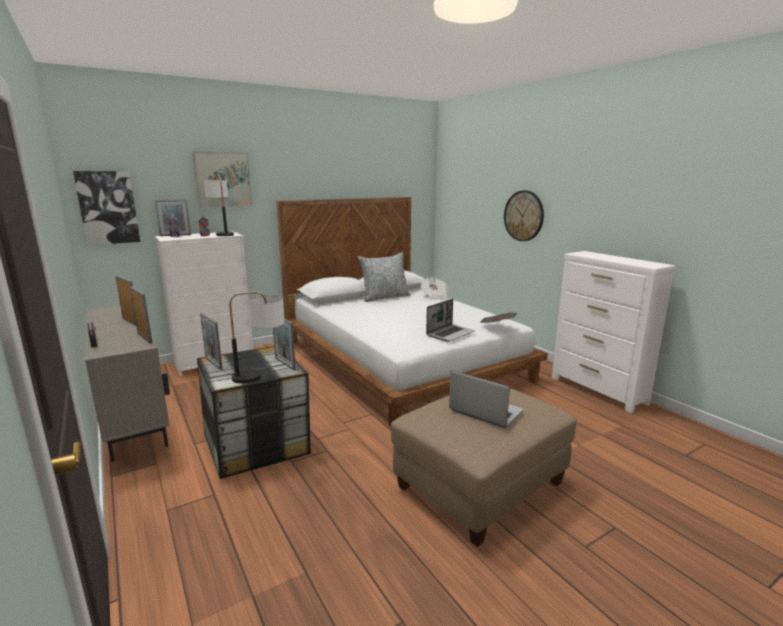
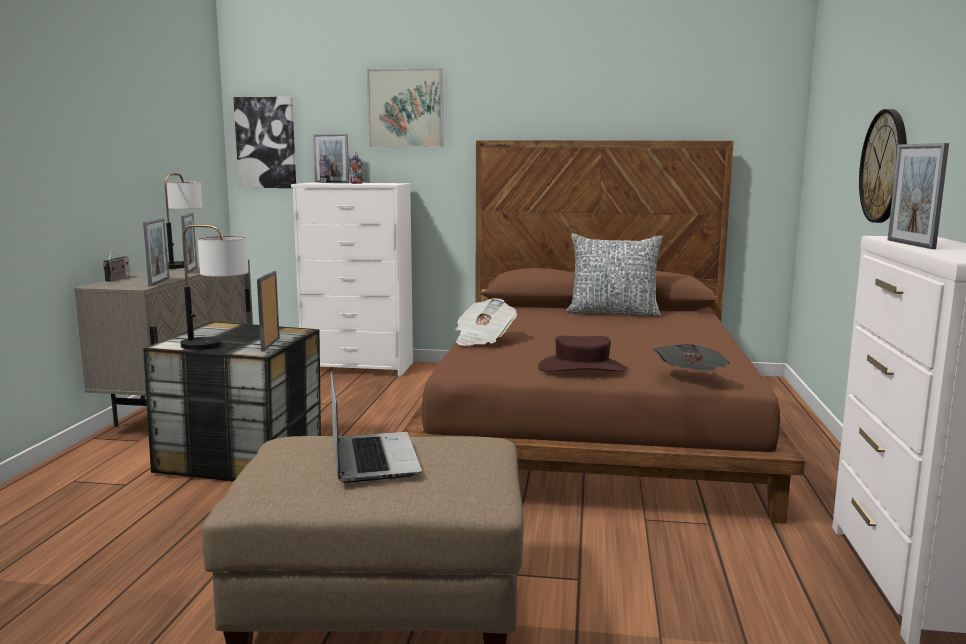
camera: 40 degrees right, 5 degrees down
(213, 363) = (210, 328): picture frame -> picture frame (910, 244)
(222, 234) = (383, 183): table lamp -> table lamp (184, 264)
(402, 359) = (594, 424): white bed -> brown bed
(434, 296) = (701, 324): newspaper -> newspaper (483, 339)
(450, 334) = (582, 368): laptop -> brown hat

